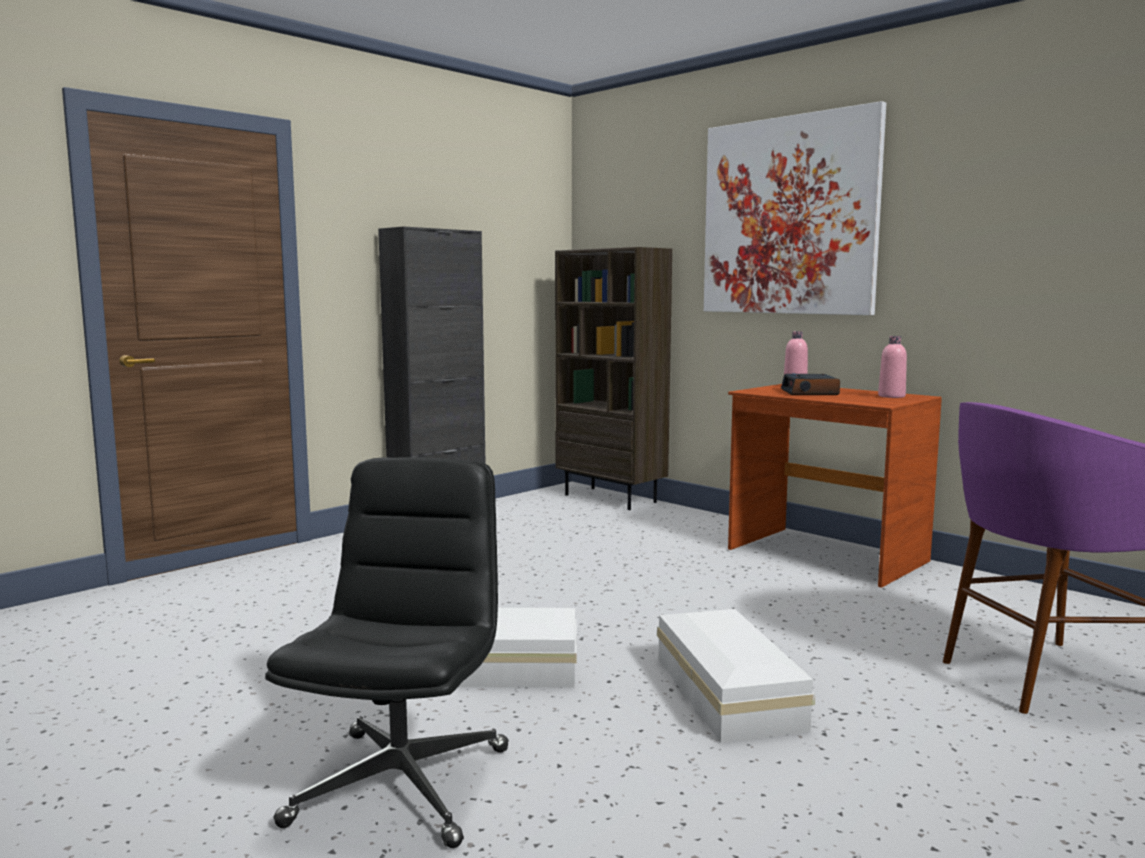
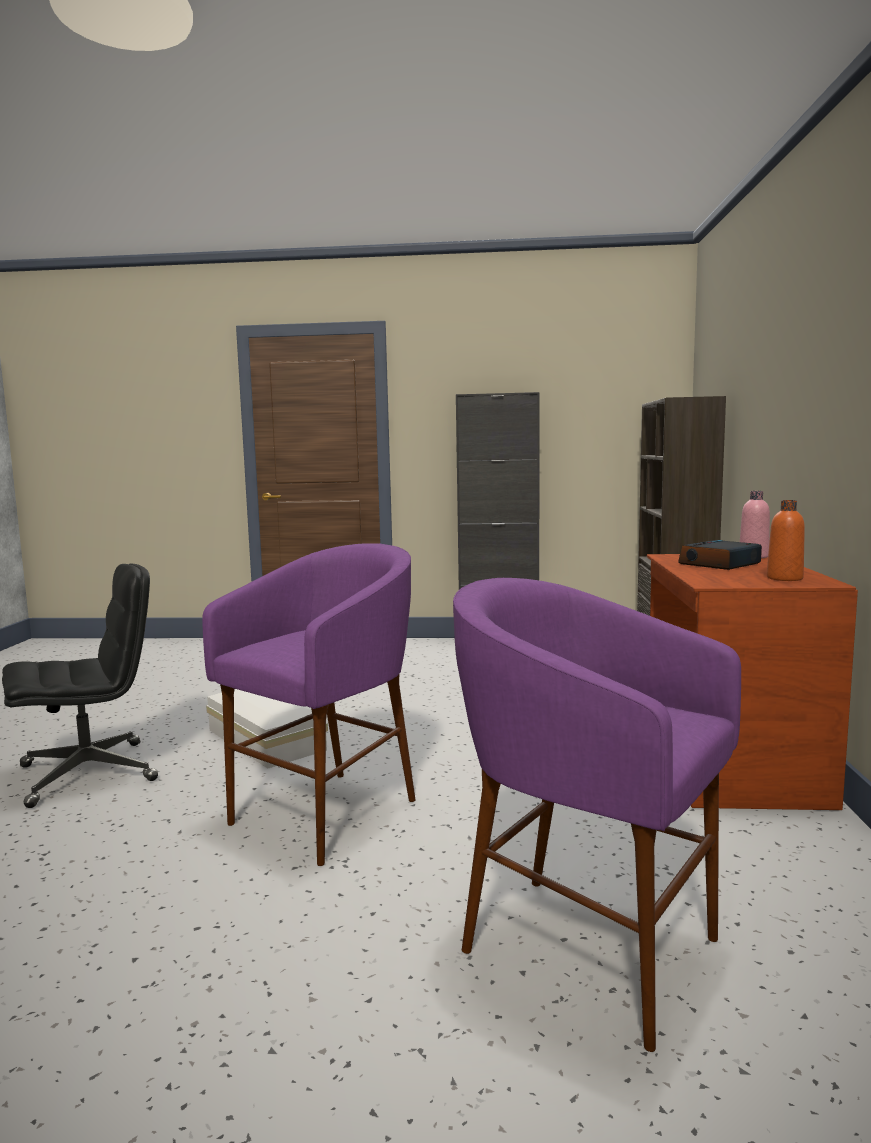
camera: 50 degrees right, 0 degrees up
(728, 691) = (328, 813): white storage box -> purple stool
(789, 216) = (785, 350): picture -> none
(891, 396) = (784, 578): pink bottle -> orange bottle

